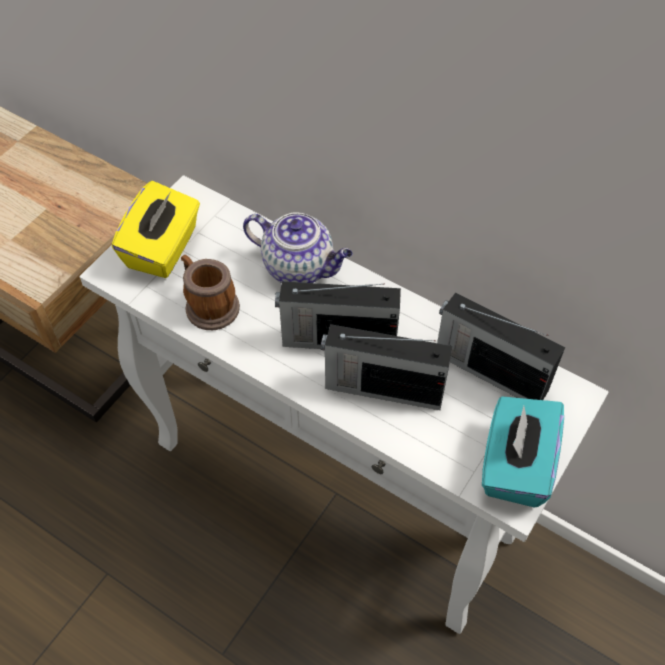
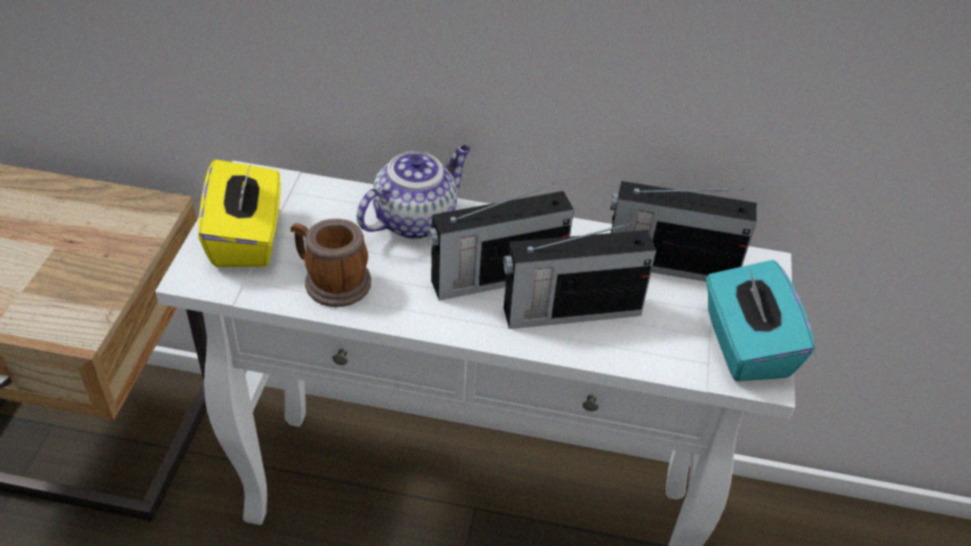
camera: 25 degrees left, 10 degrees down
(300, 267) = (416, 219): teapot -> teapot turned 45 degrees counterclockwise

